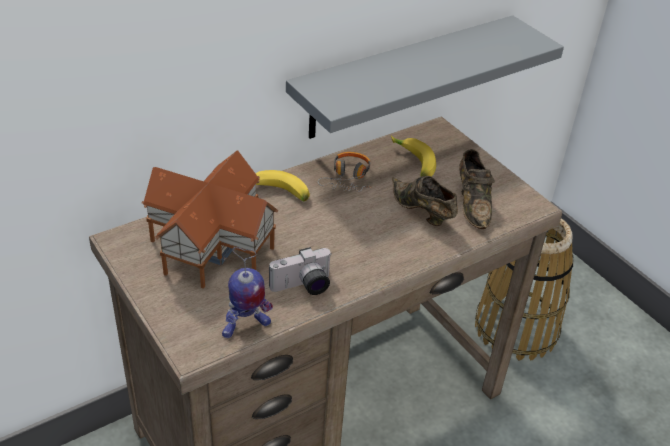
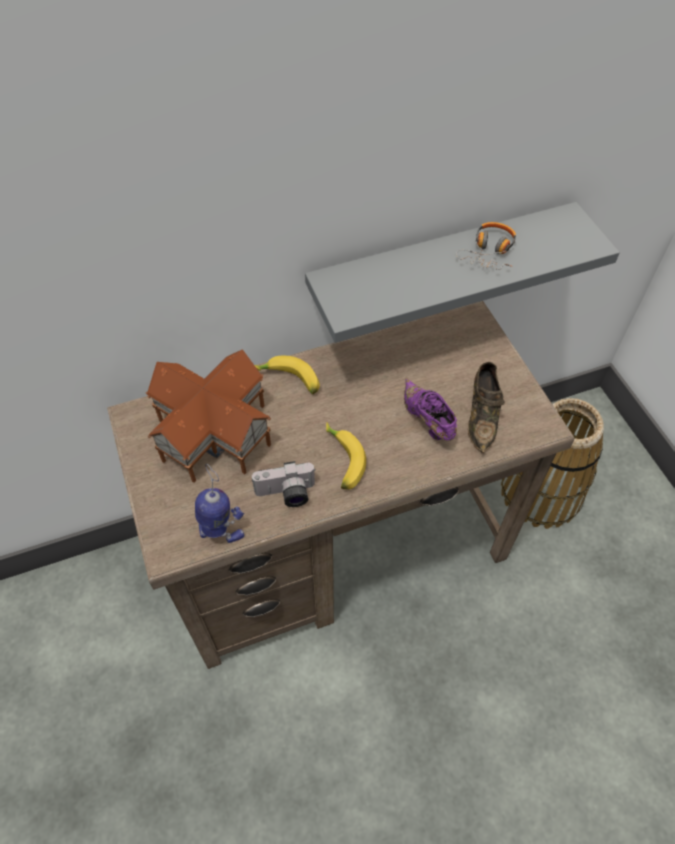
camera: 15 degrees right, 15 degrees up
(245, 326) = (221, 532): toy robot -> toy robot turned 150 degrees counterclockwise
(348, 178) = (364, 369): headphones -> headphones (489, 252)
(412, 163) = (434, 358): banana -> banana (342, 461)
(422, 212) = (427, 421): brown shoe -> purple shoe

